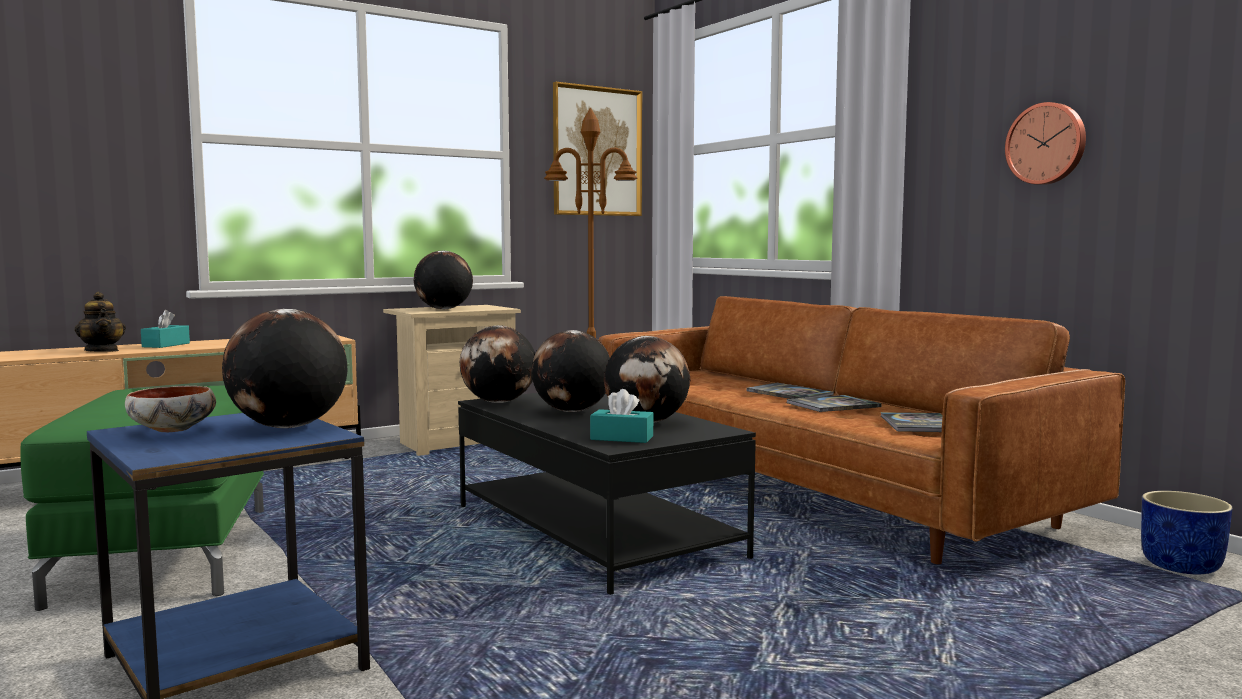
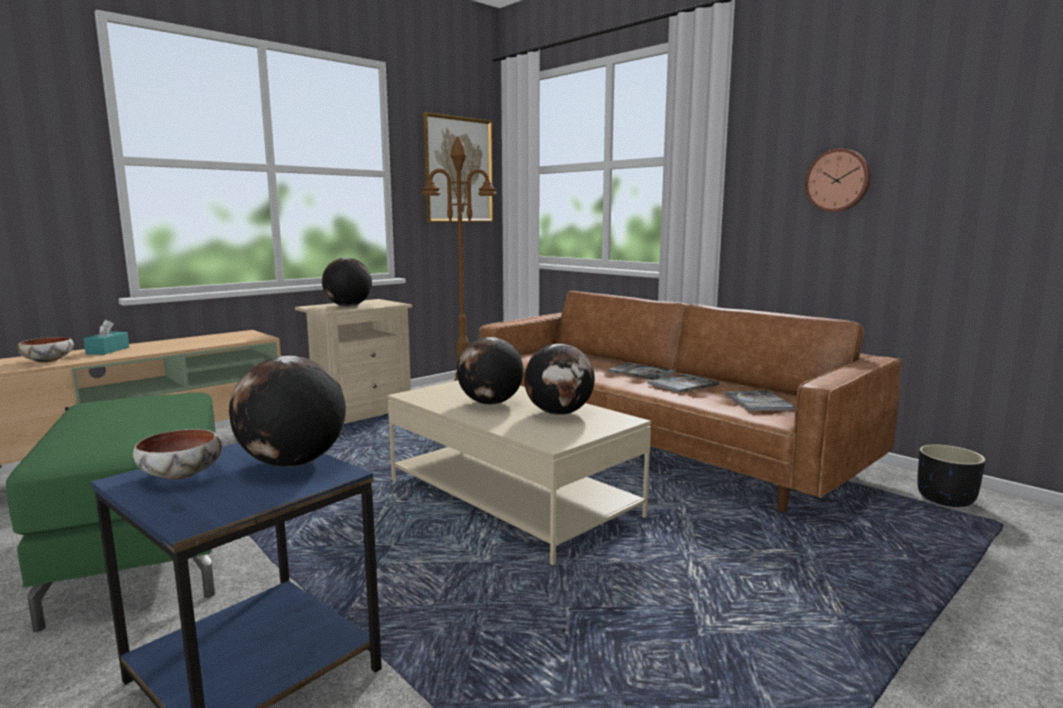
camera: 10 degrees left, 5 degrees up
(102, 351) = (49, 361): teapot -> bowl
(499, 402) = (423, 395): globe -> none
(594, 532) = (511, 499): black coffee table -> beige coffee table
(622, 438) = (551, 433): turquoise tissue box -> none
(1182, 566) = (946, 499): blue planter -> black planter

